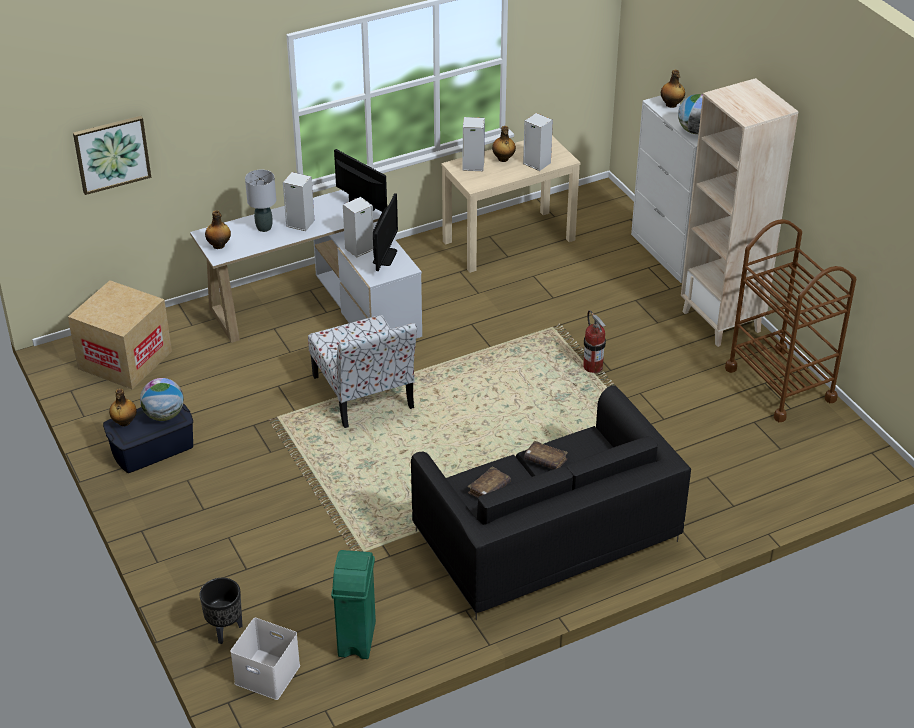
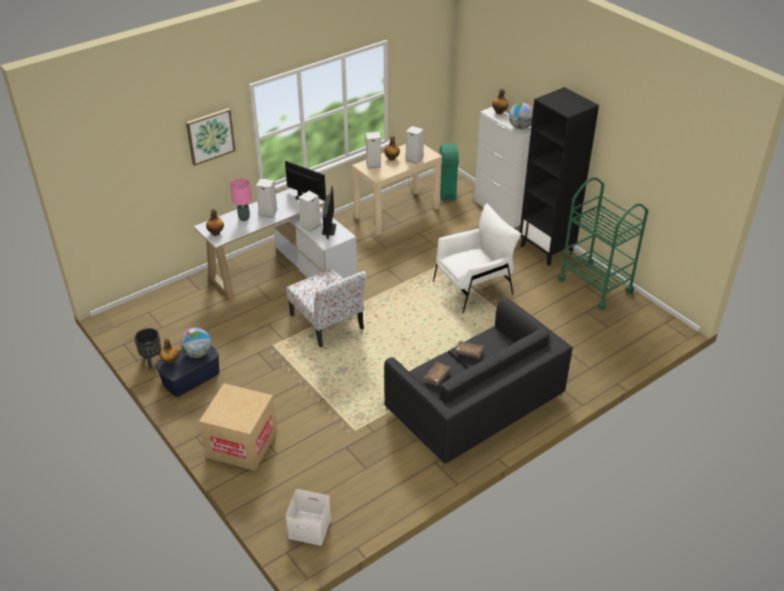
camera: 10 degrees left, 0 degrees up
(112, 154) = (137, 176): picture -> picture (210, 136)
(125, 360) = (158, 318): cardboard box -> cardboard box (242, 444)
(224, 630) = (271, 500): black planter -> black planter (152, 361)
(264, 228) = (244, 218): grey table lamp -> pink table lamp
(356, 639) = (365, 493): green trash can -> green trash can (447, 194)
(593, 367) = (473, 288): fire extinguisher -> white armchair
(722, 322) = (547, 249): beige bookcase -> black bookcase
(780, 384) = (595, 285): brown cart -> green cart

